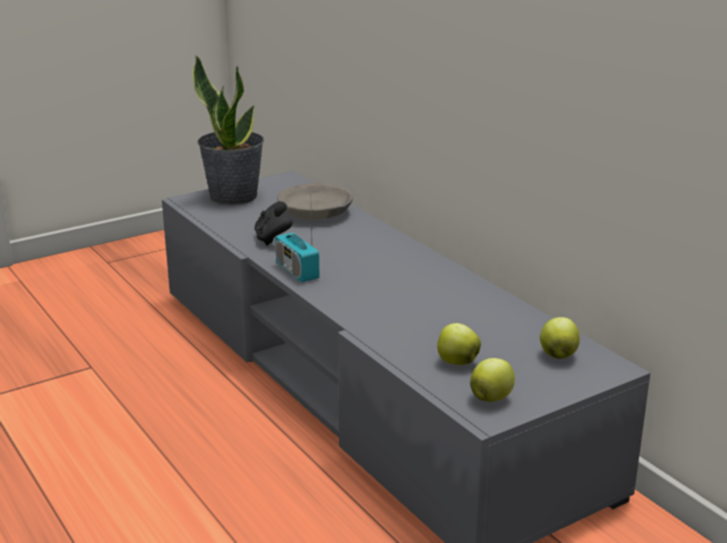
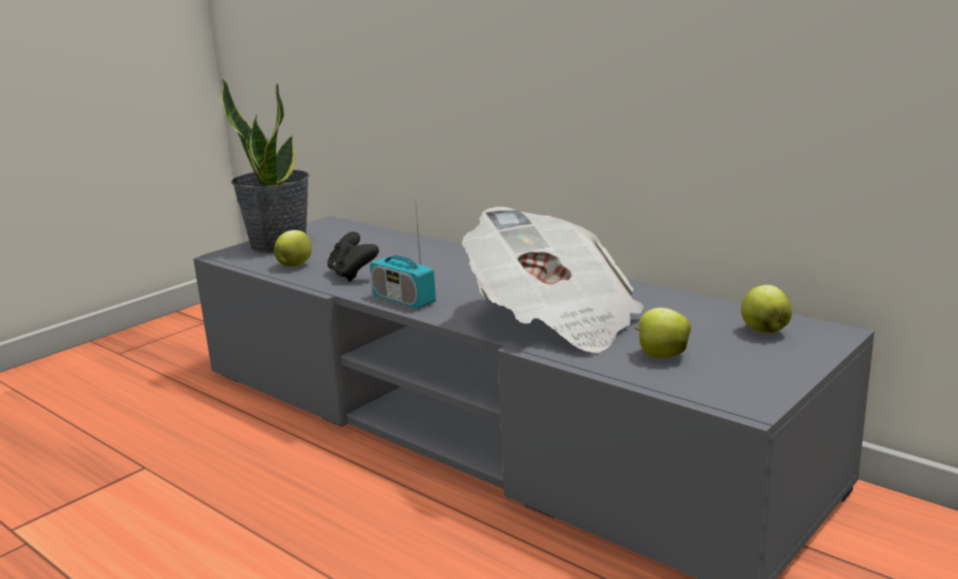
camera: 15 degrees left, 5 degrees down
(316, 213) = (384, 246): grey bowl -> none
(399, 313) = (554, 321): none -> newspaper
(491, 398) = (735, 384): apple -> apple (295, 265)

